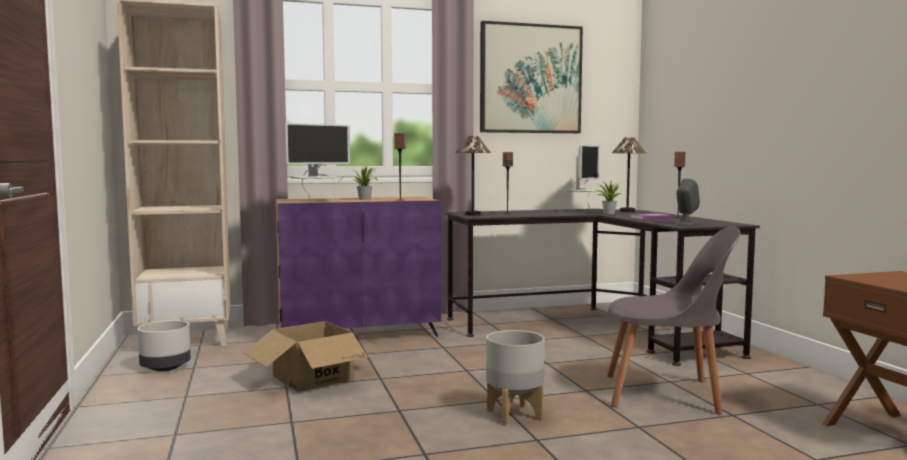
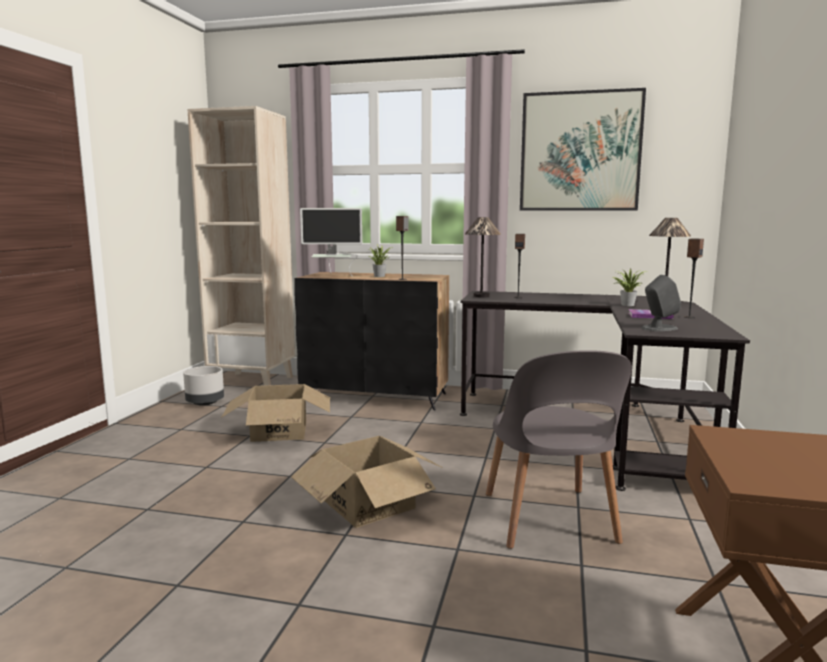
camera: 30 degrees right, 5 degrees up
(359, 334) = (376, 396): purple cabinet -> black cabinet
(515, 414) = (369, 504): grey planter -> cardboard box
(584, 210) = (618, 298): monitor -> none
(667, 394) = (549, 520): grey chair -> grey chair turned 45 degrees clockwise

